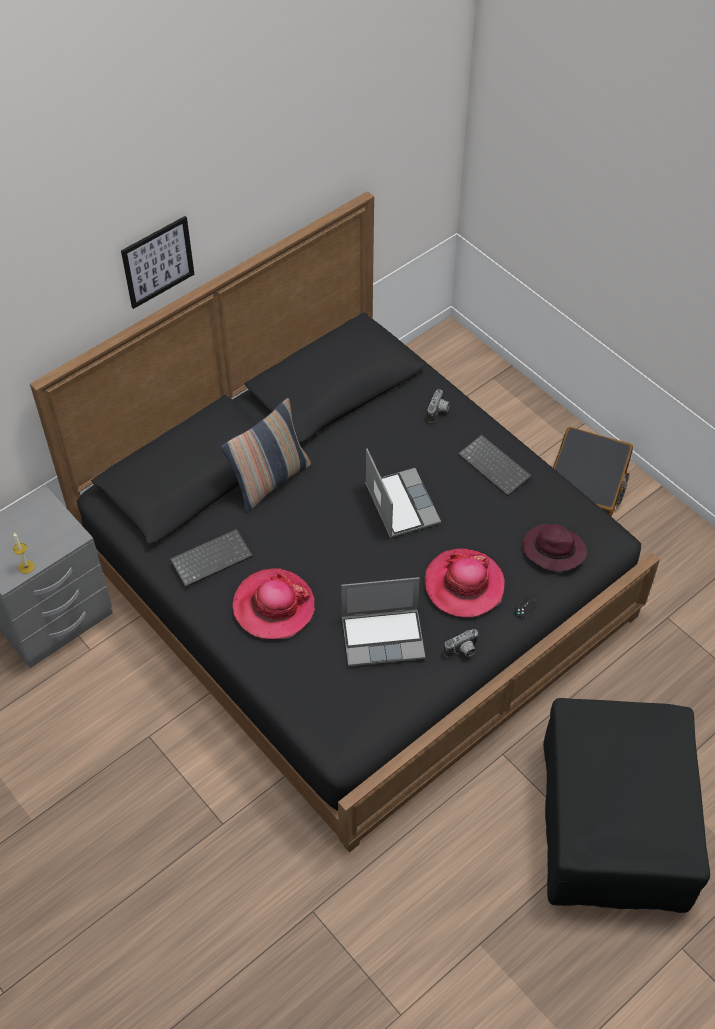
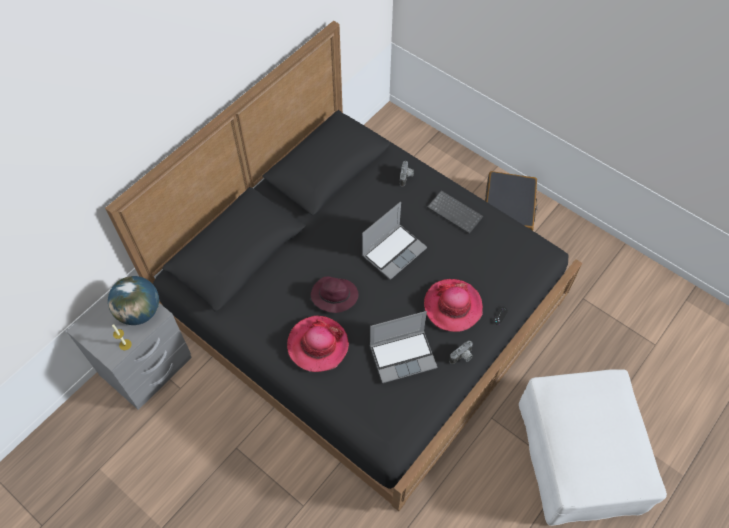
camera: 10 degrees left, 5 degrees up
(52, 529) = (139, 311): none -> globe
(158, 262) = (189, 98): picture -> none
(211, 557) = (264, 314): keyboard -> none
(270, 481) = (295, 248): pillow -> none
(400, 504) = (394, 251): laptop -> laptop turned 75 degrees clockwise
(552, 550) = (509, 270): purple hat -> purple hat (333, 296)
(614, 825) = (579, 457): black ottoman -> white ottoman

